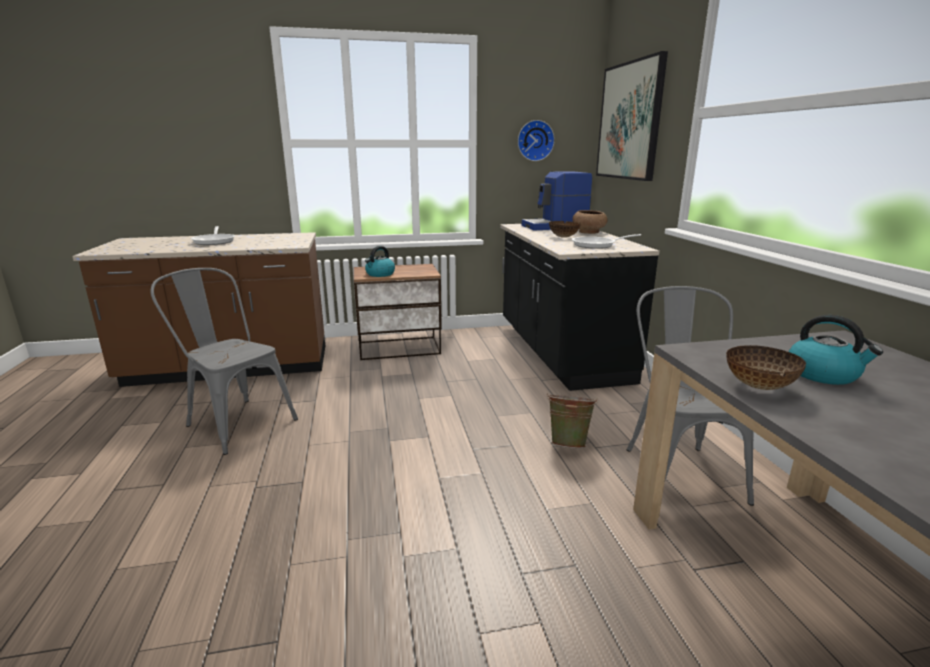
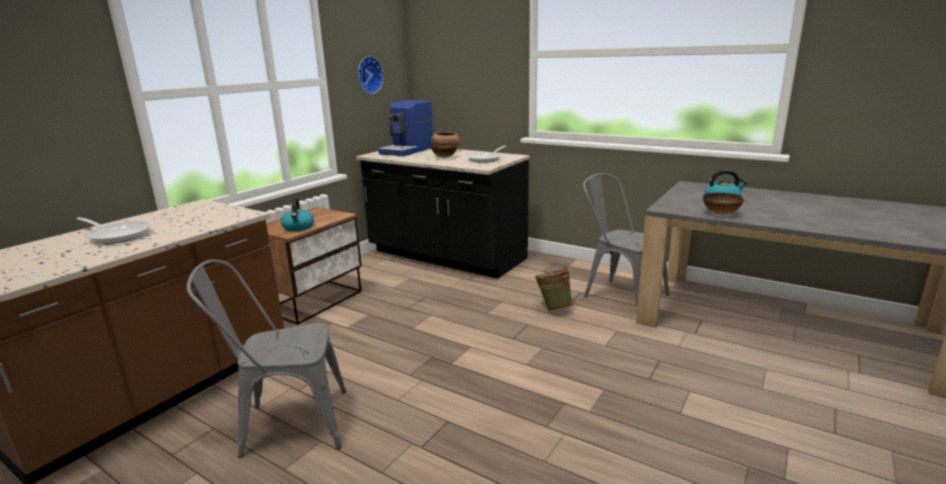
camera: 45 degrees left, 0 degrees up
(630, 121) = (452, 57): picture -> none

